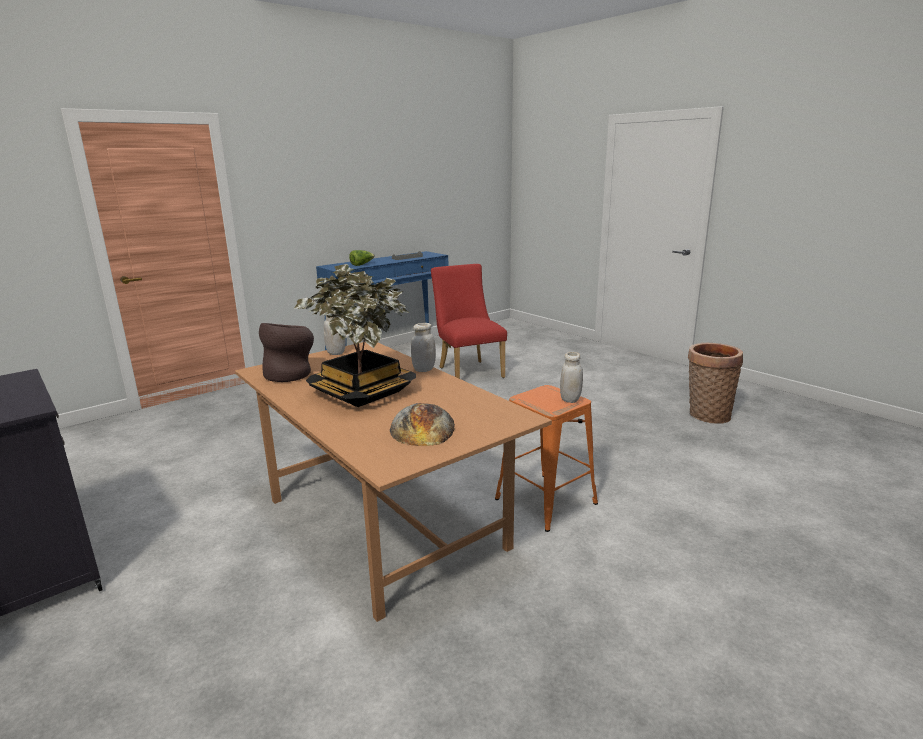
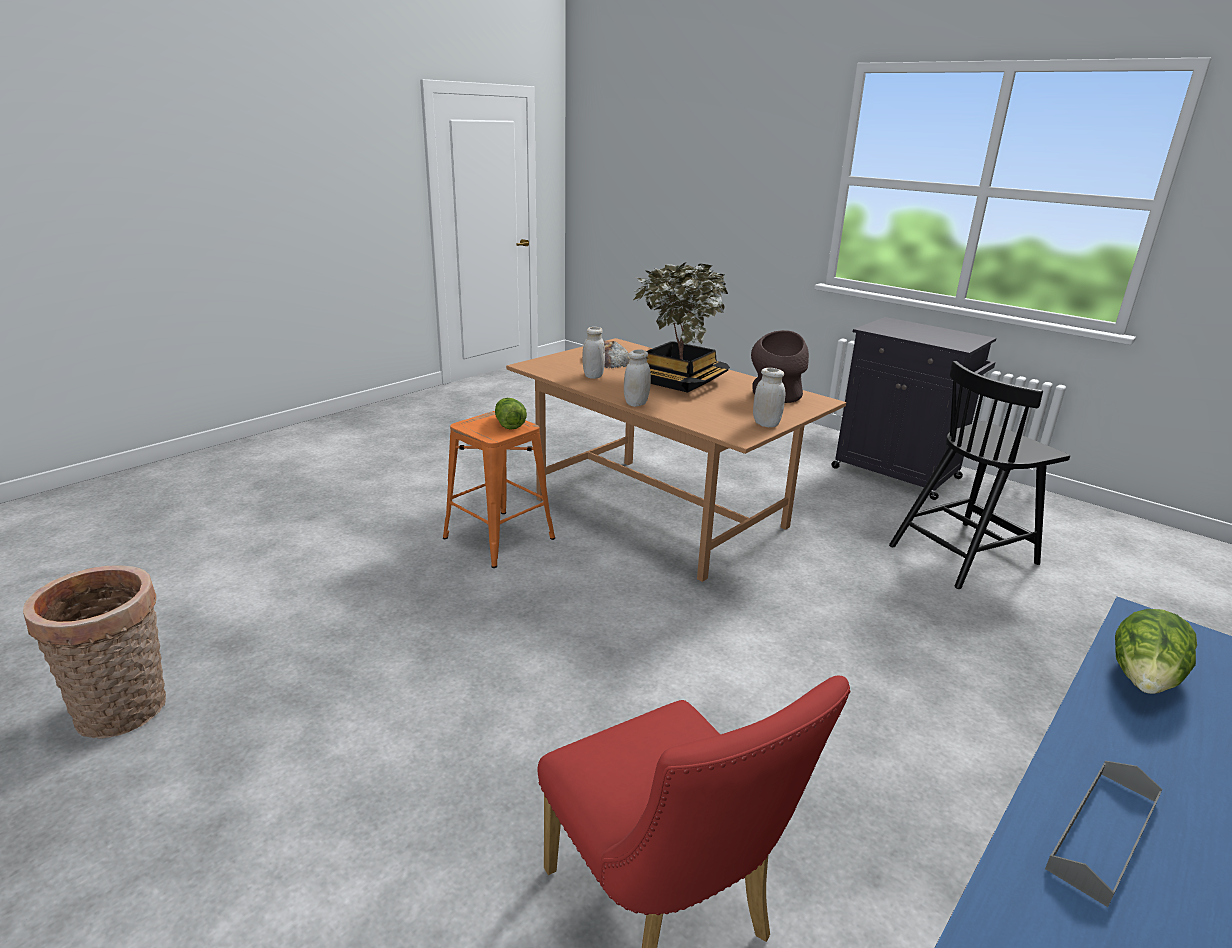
camera: 170 degrees right, 5 degrees up
(162, 470) = (964, 554): none -> black chair
(537, 400) = (509, 424): none -> lettuce
(570, 399) = (472, 425): white jar -> white jar (593, 376)

